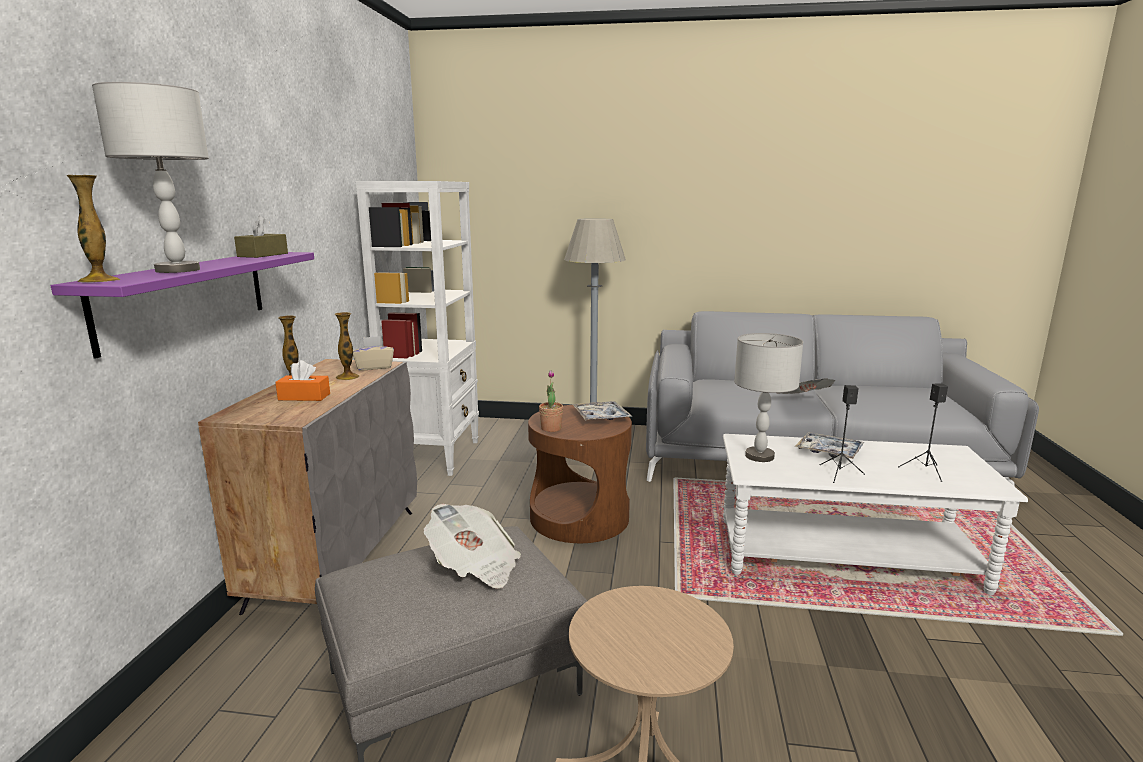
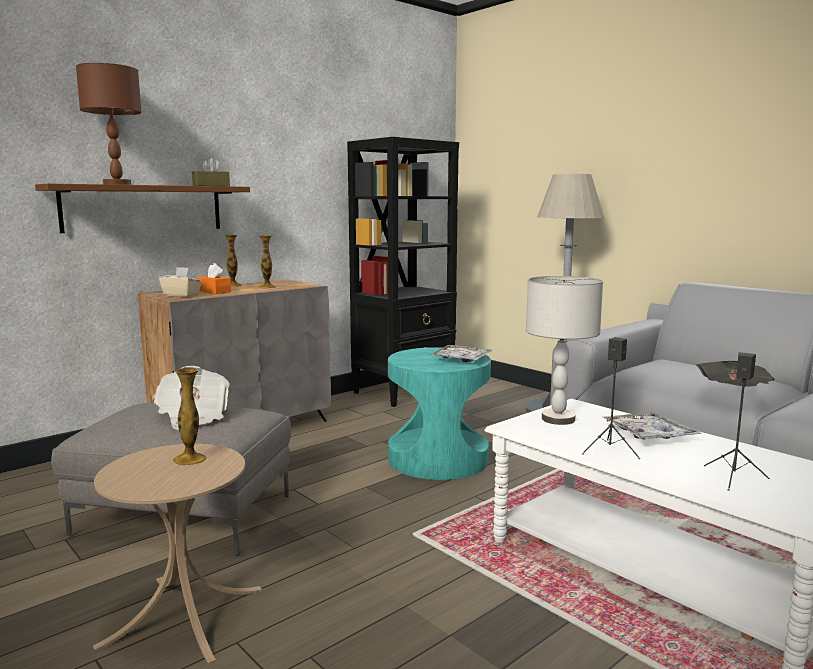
camera: 40 degrees right, 5 degrees down
(99, 281) = (57, 183): vase -> vase (189, 459)
(177, 270) = (117, 184): grey table lamp -> brown table lamp
(185, 297) = (144, 208): purple shelf -> brown shelf
(374, 367) = (298, 285): beige tissue box -> beige tissue box (181, 295)
(434, 455) = (404, 392): white bookcase -> black bookcase
(551, 428) = (402, 358): potted plant -> none
(579, 517) = (437, 459): brown side table -> turquoise side table

